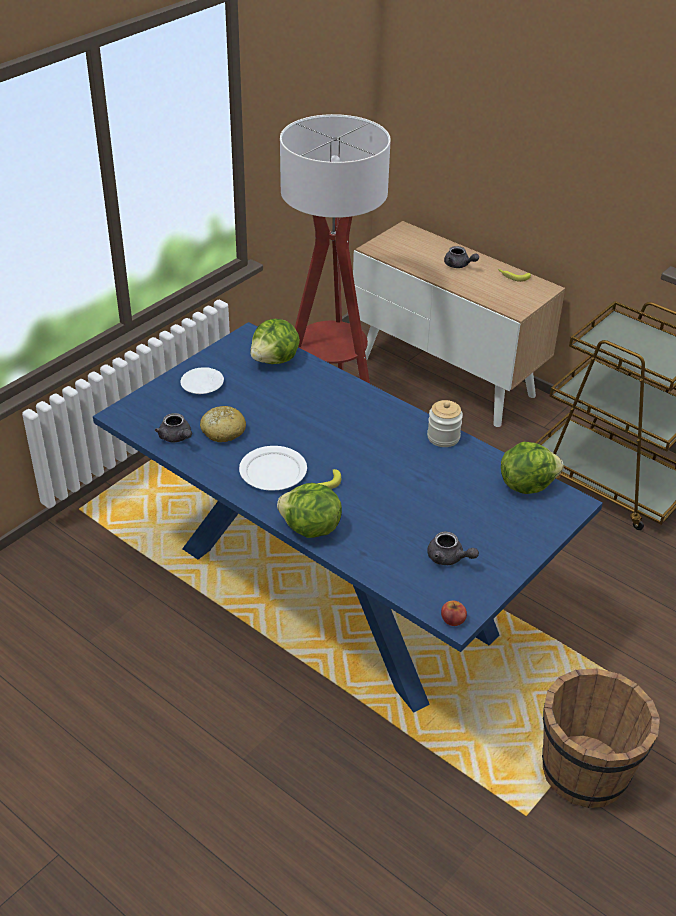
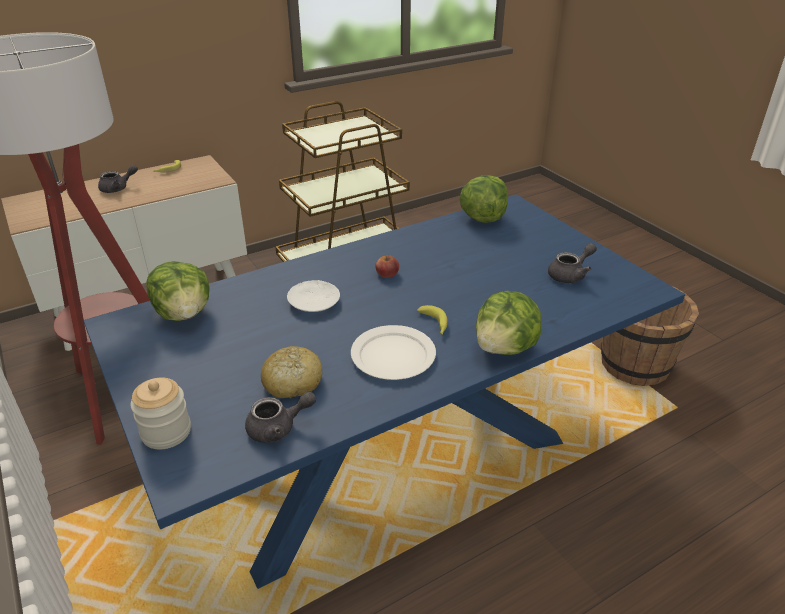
camera: 70 degrees left, 5 degrees down
(203, 385) = (183, 382): white plate -> white plate (314, 301)
(443, 437) = (396, 241): jar -> jar (166, 432)
(453, 619) = (652, 290): apple -> apple (387, 273)

